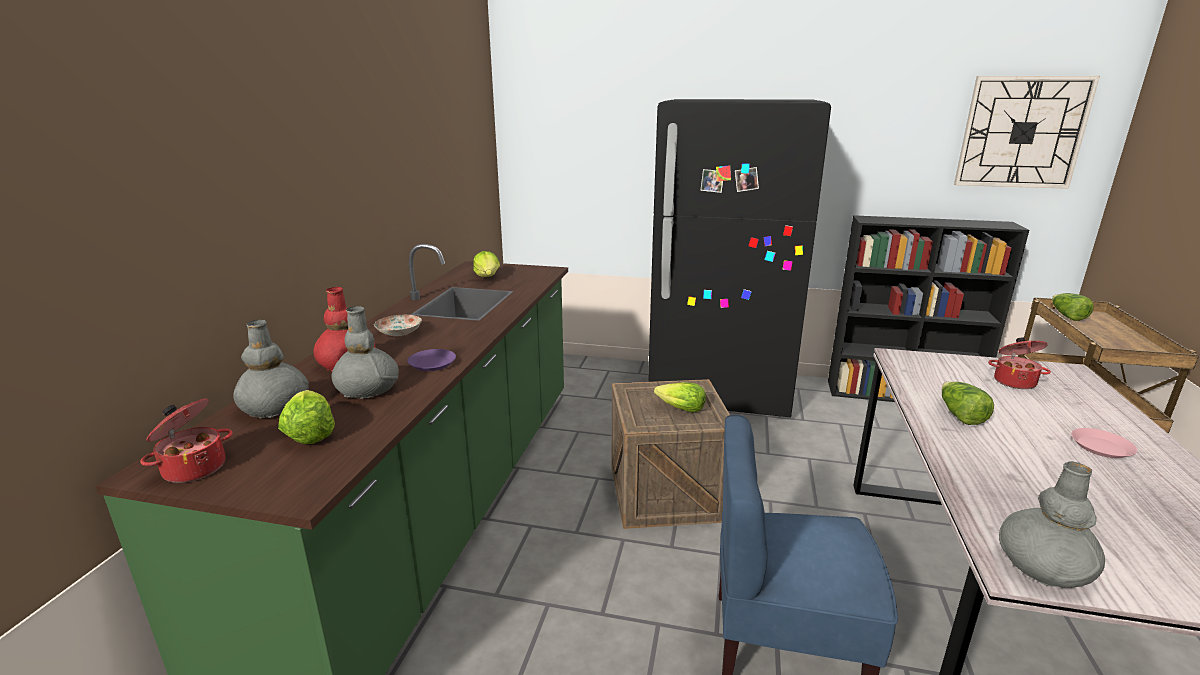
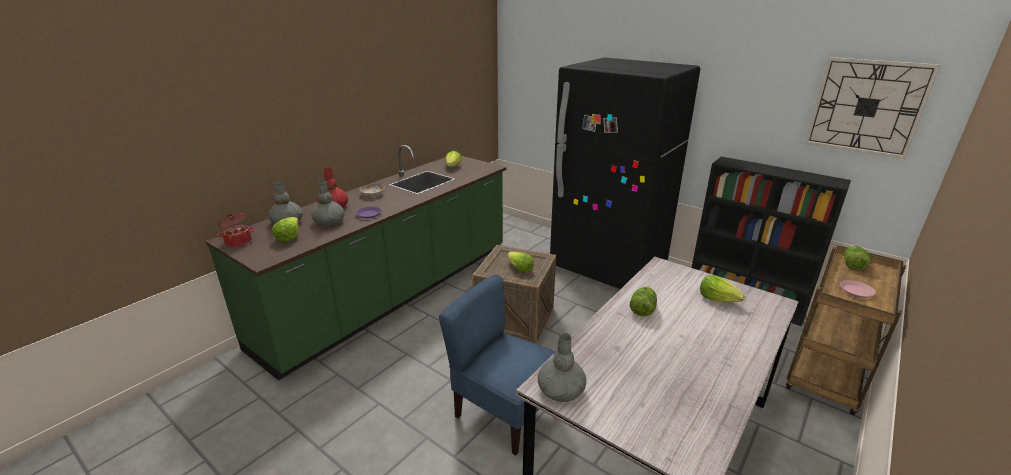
camera: 25 degrees right, 5 degrees up
(1014, 381) = (718, 299): cooking pot -> lettuce
(1101, 447) = (706, 350): pink plate -> pink plate (856, 291)

